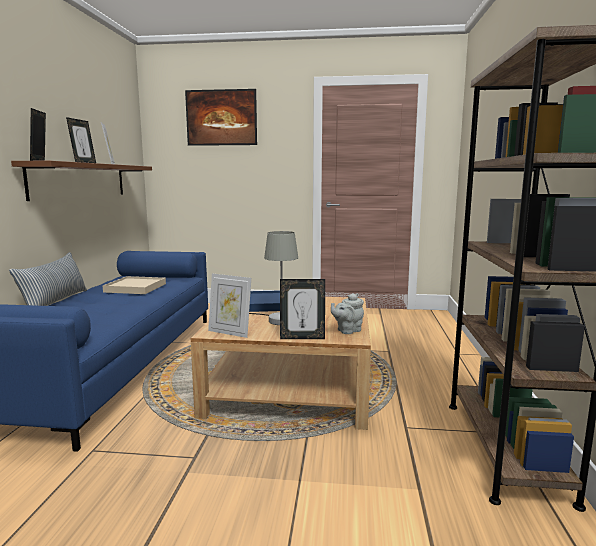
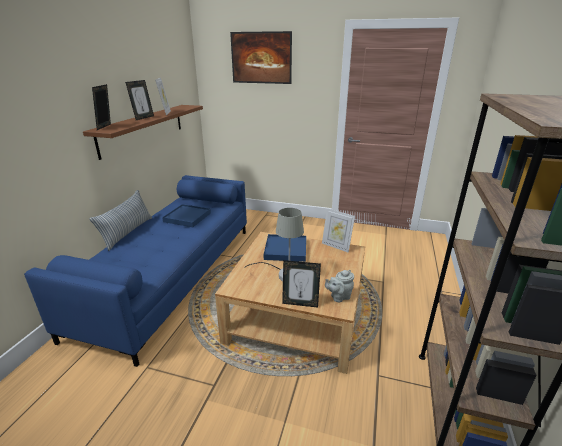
camera: 10 degrees right, 15 degrees up
(135, 288) = (187, 217): beige tray -> blue tray
(230, 332) = (245, 289): picture frame -> picture frame (336, 246)

